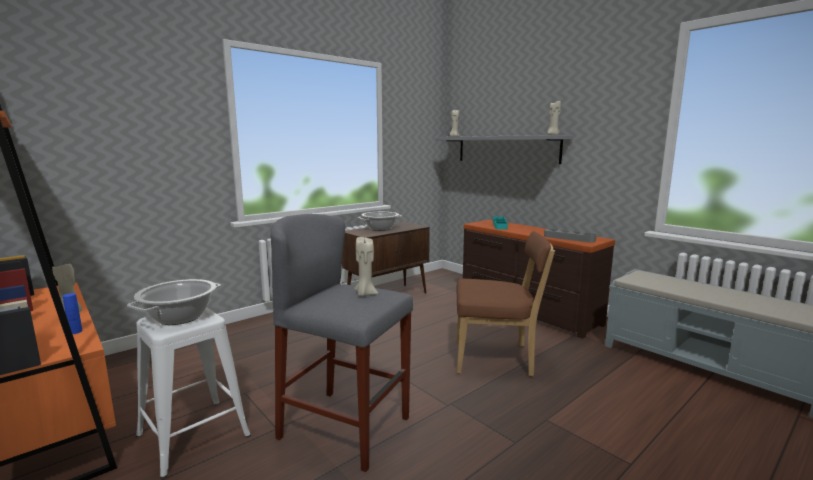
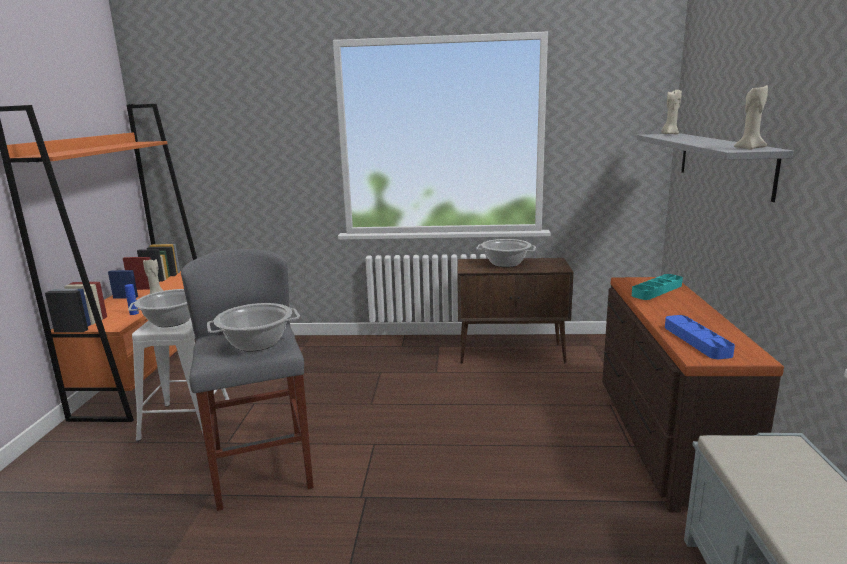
camera: 45 degrees right, 5 degrees up
(365, 294) = (257, 343): beige candle -> cooking pot
(497, 359) = (497, 478): brown chair -> none
(569, 238) = (696, 341): grey tray -> blue tray

